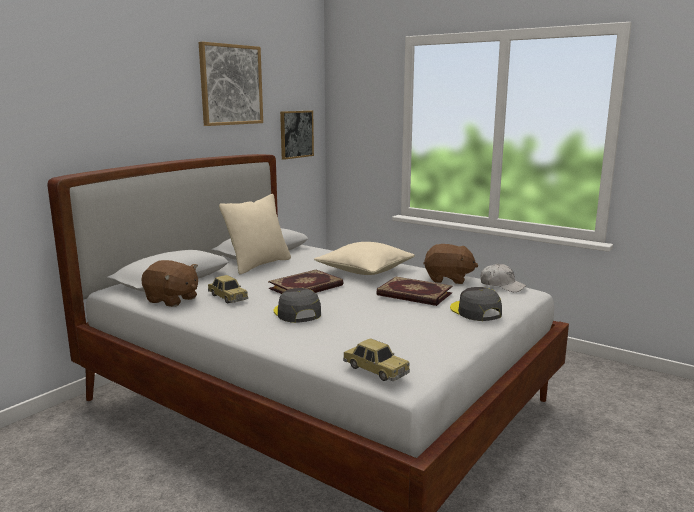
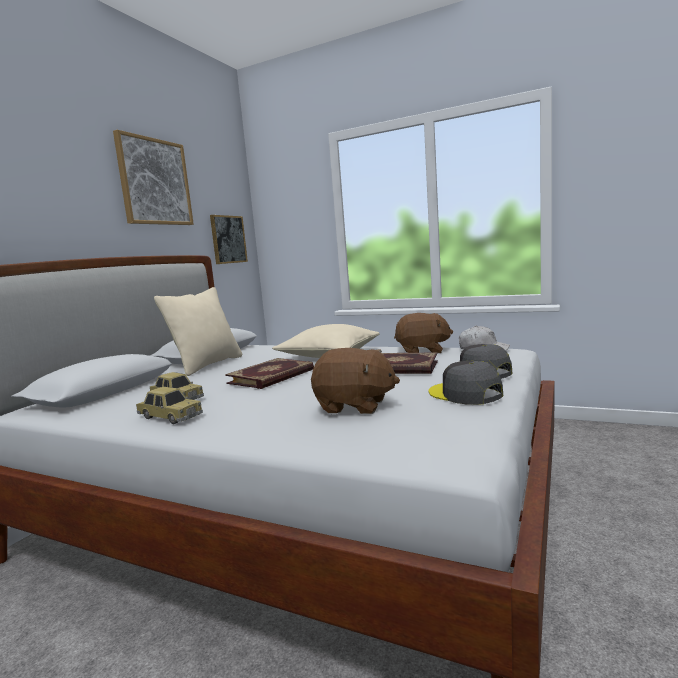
camera: 10 degrees left, 5 degrees down
(172, 300) = (103, 411): brown plush toy -> brown plush toy (354, 406)
(296, 313) = (271, 402): grey cap -> grey cap (464, 394)
(375, 369) = (414, 450): toy car -> toy car (170, 417)

